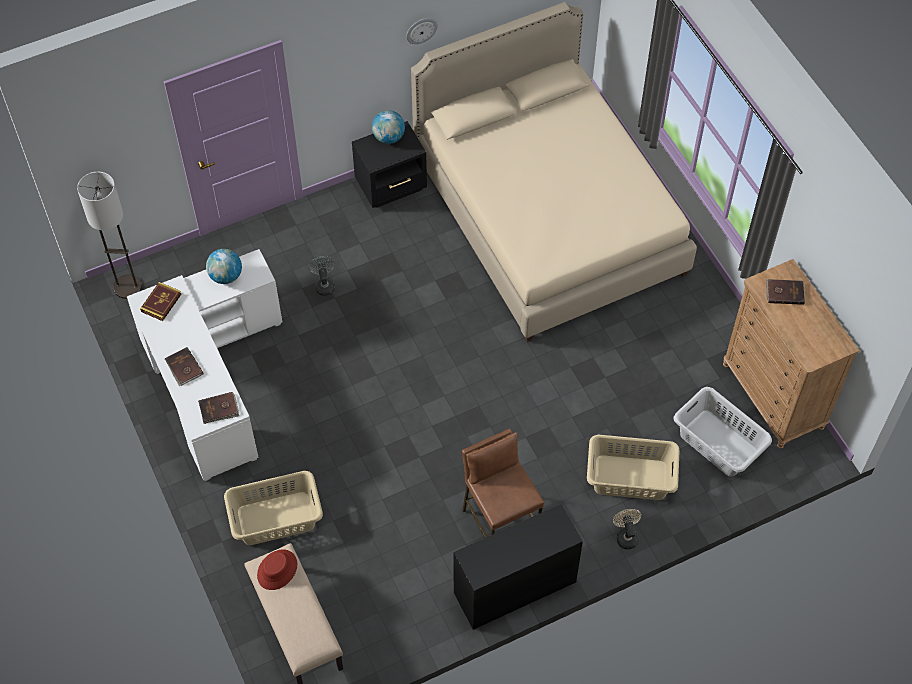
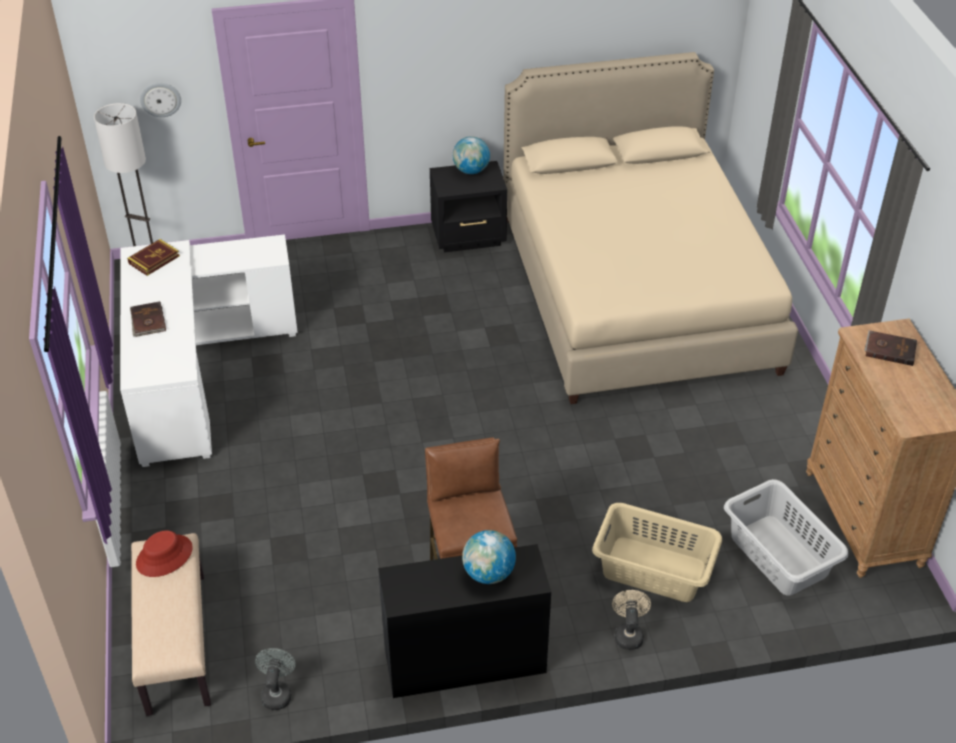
camera: 15 degrees right, 15 degrees down
(219, 409) = (166, 366): brown book -> none
(226, 276) = (237, 251): globe -> globe (488, 573)
(275, 518) = (204, 521): beige laundry basket -> none
(324, 284) = (359, 309): grey fan -> grey fan (277, 692)
(421, 30) = (521, 37): wall clock -> wall clock (160, 99)

